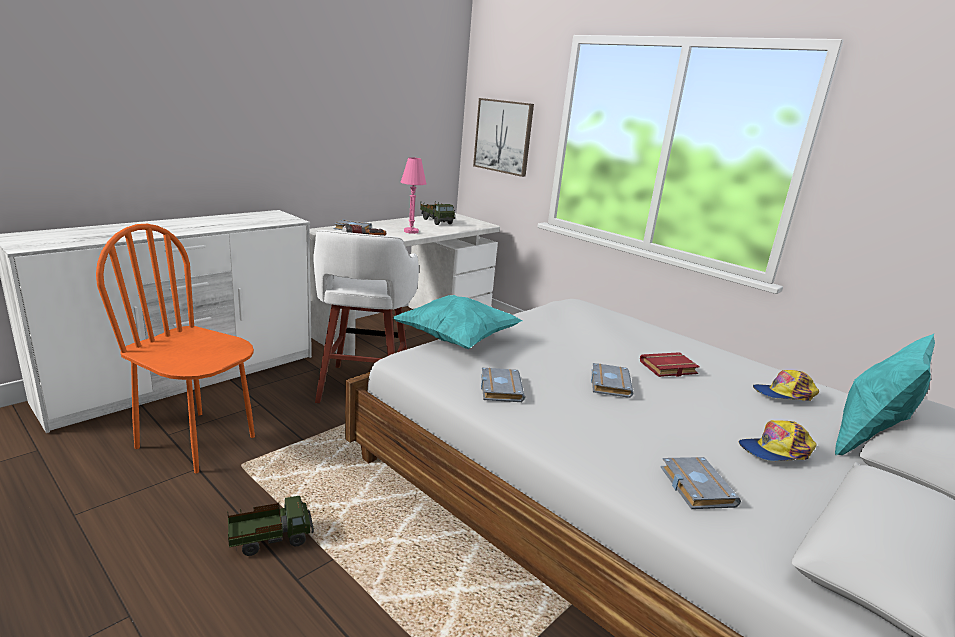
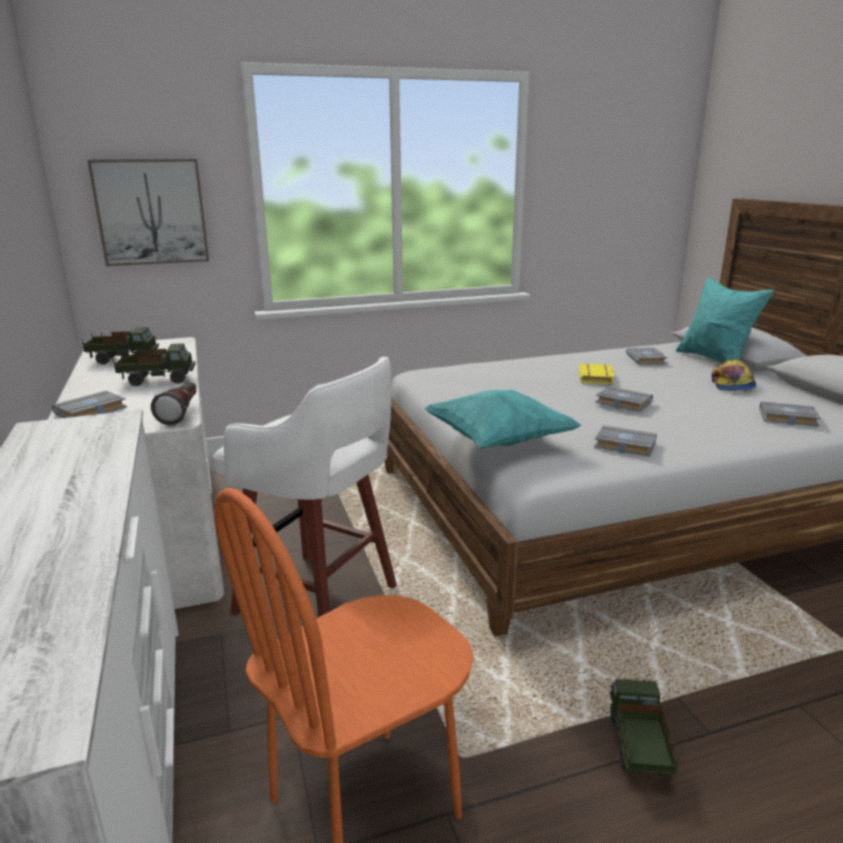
camera: 60 degrees left, 0 degrees up
(411, 231) = (157, 380): pink table lamp -> toy truck
(668, 369) = (597, 378): red book -> yellow book
(784, 395) = (647, 360): cap -> grey book

